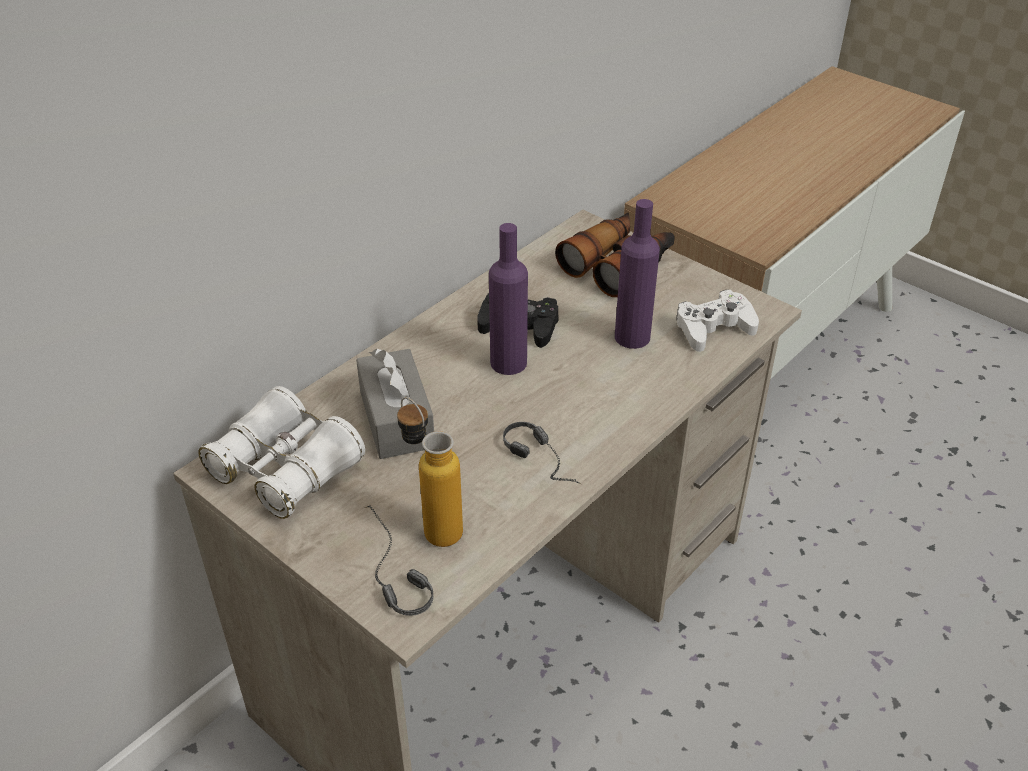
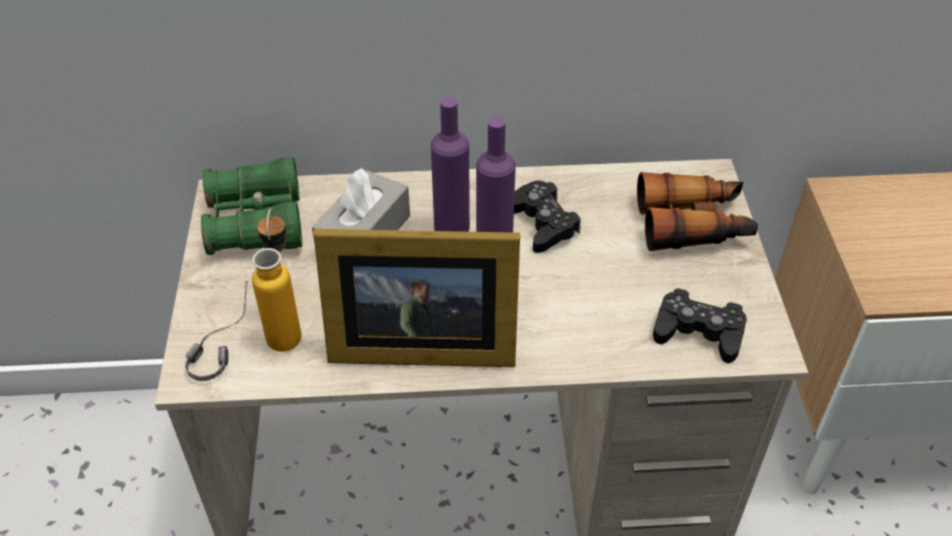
camera: 45 degrees right, 5 degrees up
(286, 469) = (256, 222): white binoculars -> green binoculars
(548, 463) = (416, 343): headphones -> picture frame
(632, 337) = (617, 292): purple bottle -> purple bottle (451, 227)
(713, 328) = (698, 332): white game controller -> black game controller

